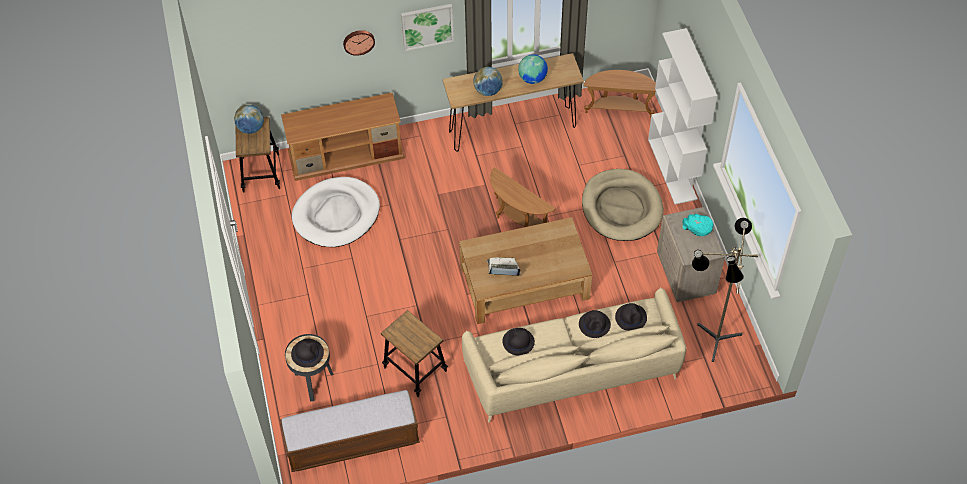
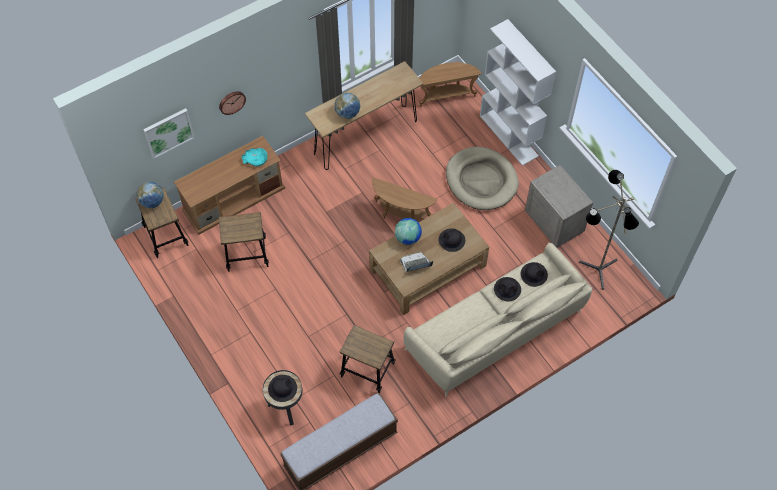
camera: 20 degrees left, 5 degrees up
(336, 214) = (247, 254): white dog bed -> stool
(427, 26) = (286, 72): picture -> picture (168, 132)
(518, 342) = (452, 323): black hat -> black hat (451, 240)
(532, 78) = (380, 92): globe -> globe (408, 237)
(697, 228) = (562, 184): turquoise bowl -> turquoise bowl (255, 159)

